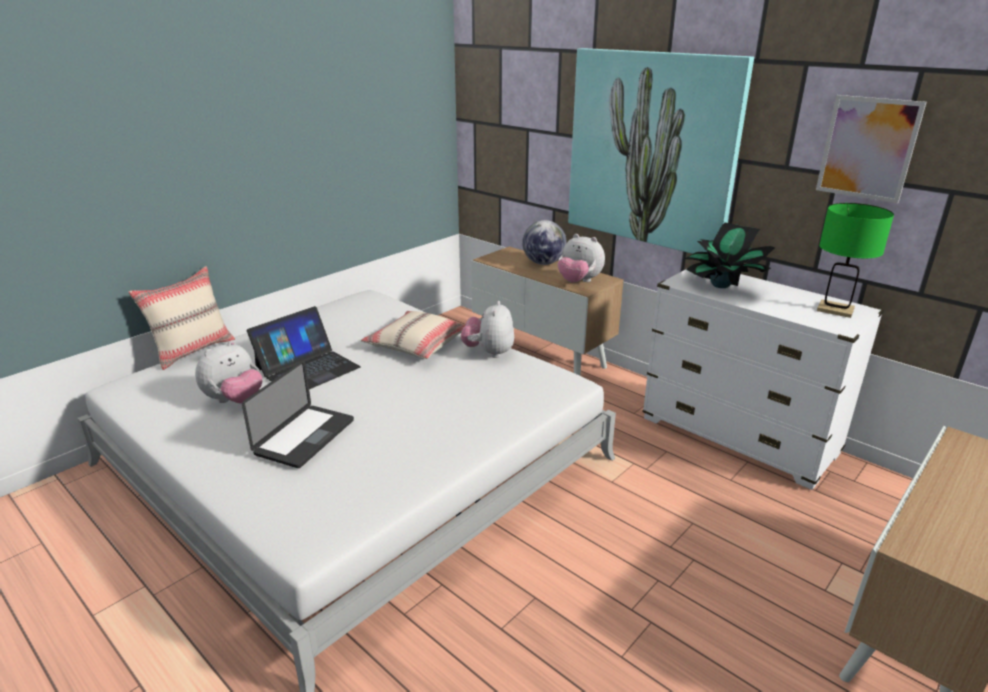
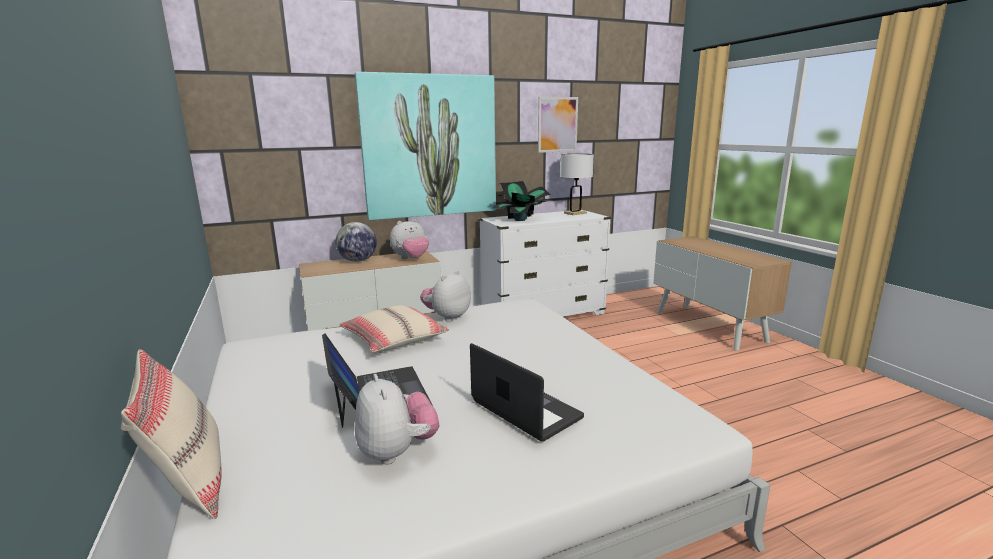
camera: 65 degrees left, 10 degrees down
(489, 352) = (447, 317): plush toy -> plush toy turned 90 degrees clockwise
(835, 310) = (575, 213): green table lamp -> white table lamp

